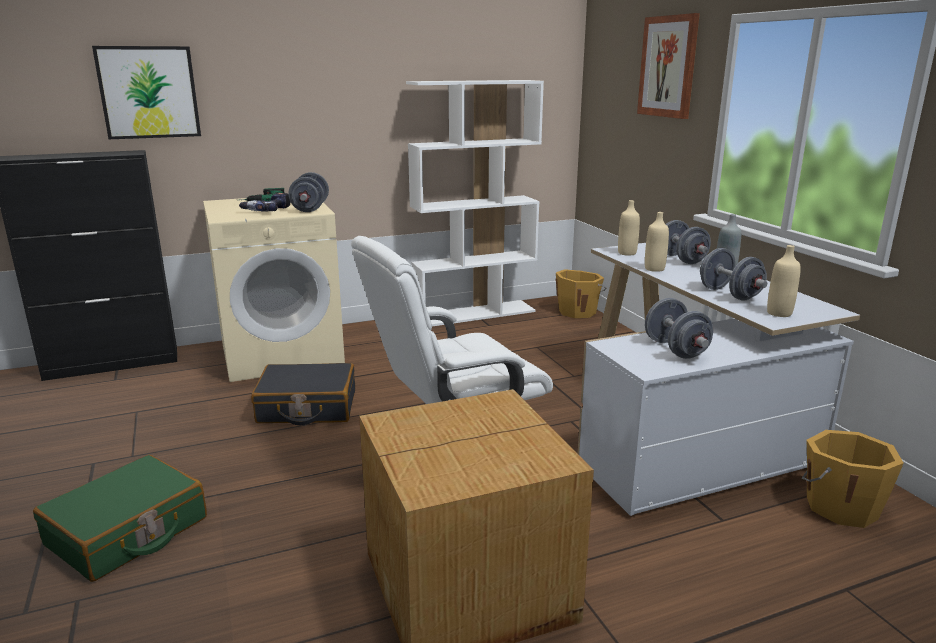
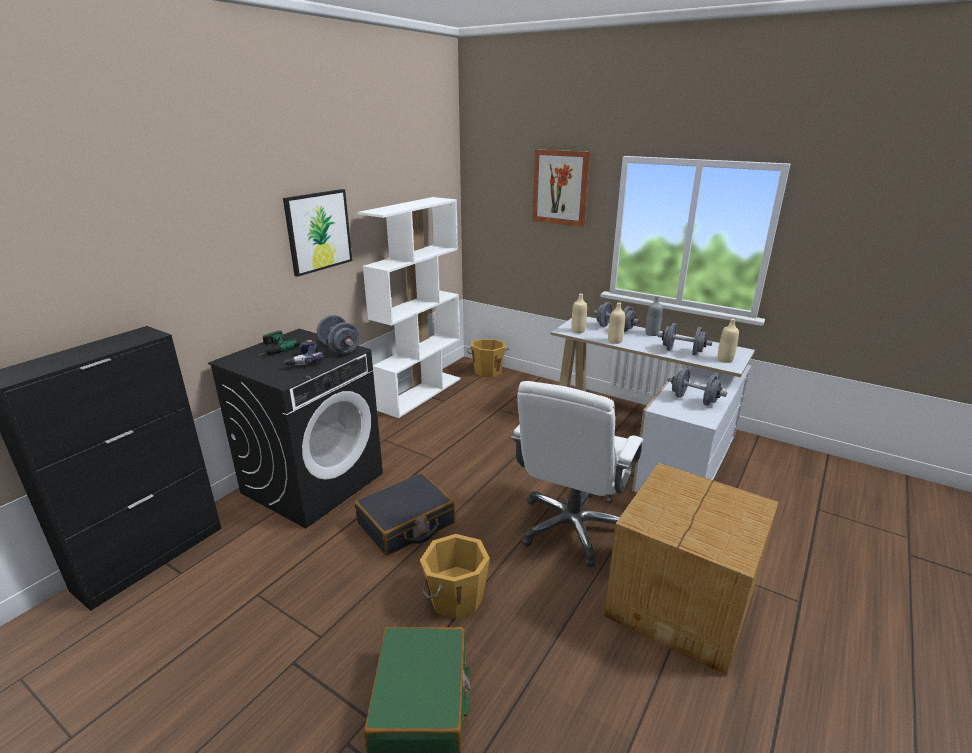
camera: 35 degrees left, 5 degrees up
(149, 92) = (140, 263): picture -> picture (318, 231)
(282, 353) = (313, 482): beige washing machine -> black washing machine
(840, 506) = (765, 462): orange bucket -> orange bucket (455, 597)

